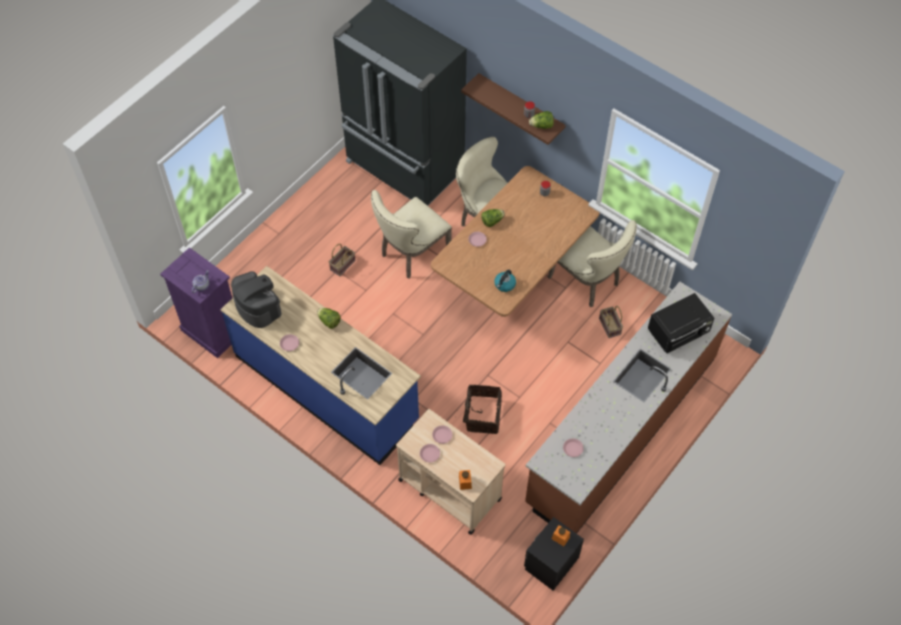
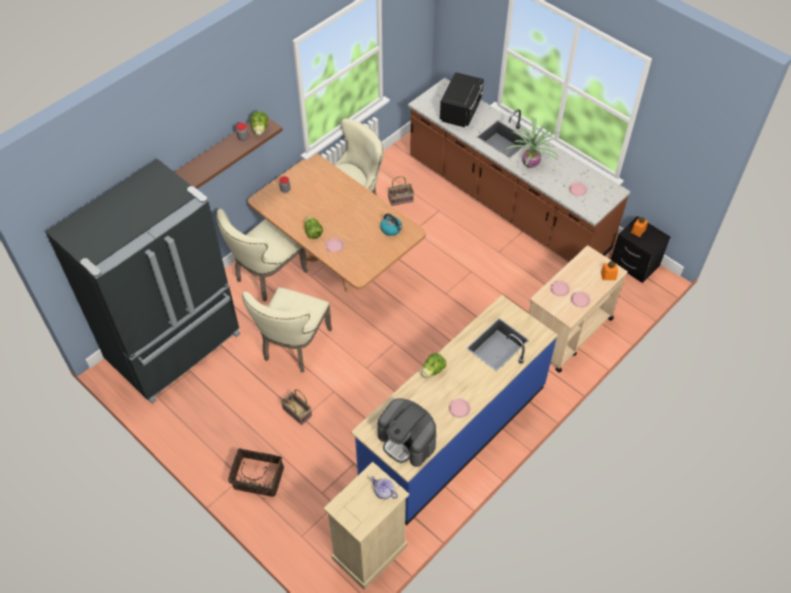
camera: 85 degrees left, 5 degrees down
(212, 331) = (369, 553): purple dresser -> beige dresser
(257, 306) = (407, 441): coffee machine -> coffee machine turned 105 degrees counterclockwise
(411, 254) = (293, 347): beige chair -> beige chair turned 60 degrees clockwise
(482, 415) = (489, 301): basket -> basket (258, 479)
(607, 403) = (531, 163): none -> potted plant
(678, 332) = (461, 111): black microwave -> black microwave turned 45 degrees clockwise

